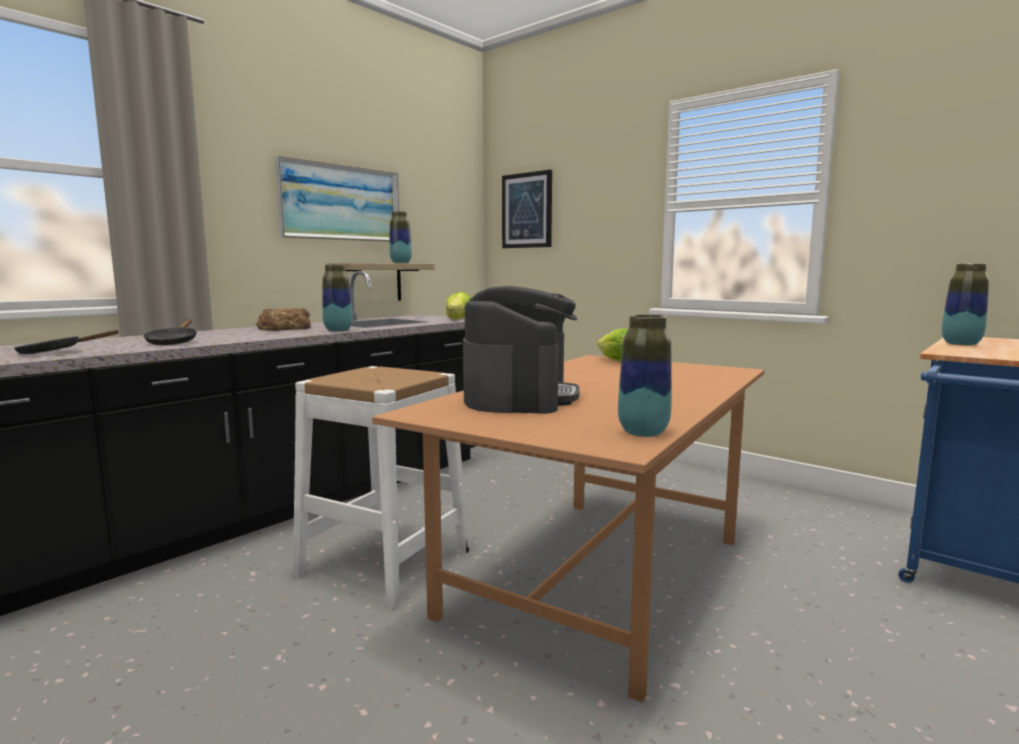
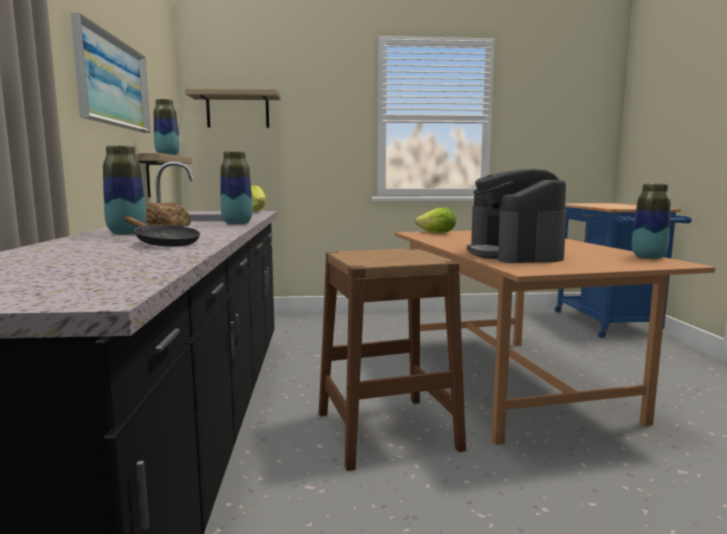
camera: 45 degrees left, 0 degrees up
(56, 352) = (115, 265): black frying pan -> none
(384, 562) = (386, 430): white stool -> brown stool
(520, 397) = (514, 254): coffee machine -> coffee machine turned 150 degrees counterclockwise
(527, 210) = (237, 111): picture -> shelf
(961, 344) = (593, 205): vase -> vase (127, 233)

